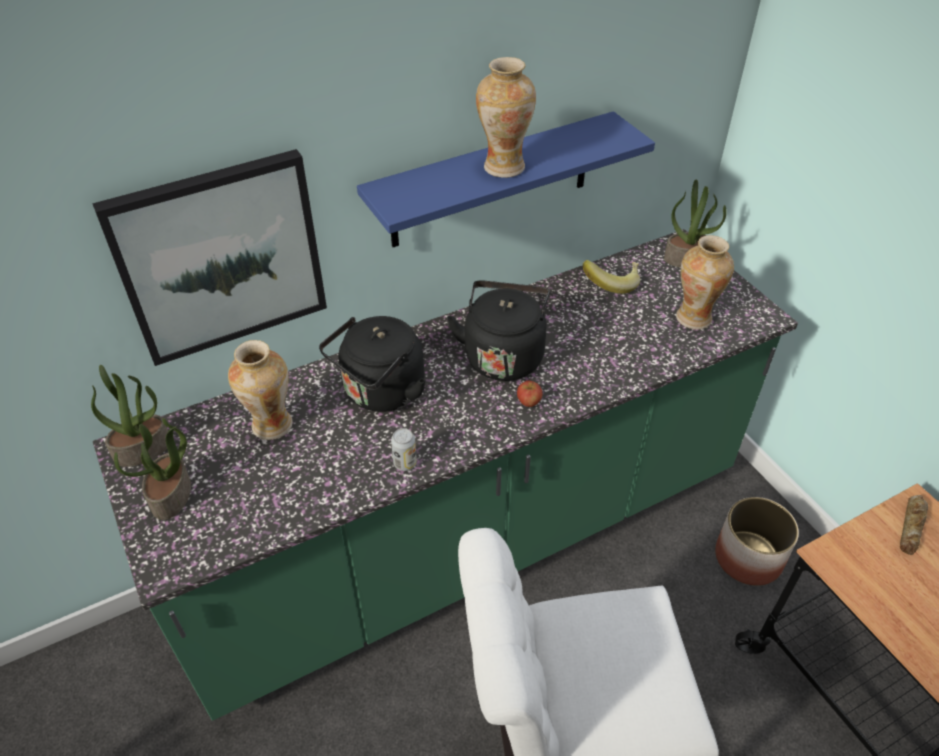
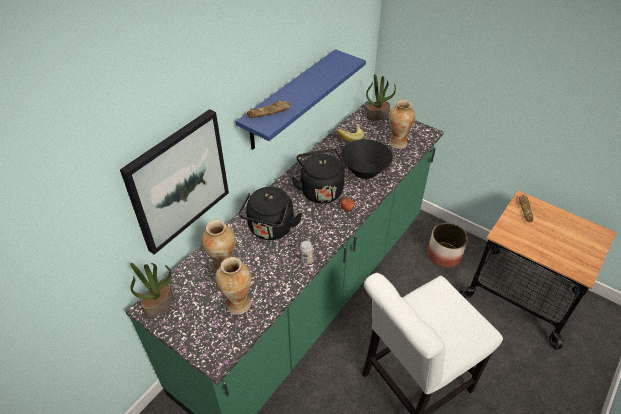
camera: 25 degrees left, 0 degrees up
(172, 495) = (193, 322): potted plant -> none
(420, 187) = (269, 112): none -> bread
(503, 166) = (303, 91): vase -> vase (238, 303)
(602, 348) = (365, 171): none -> black bowl

